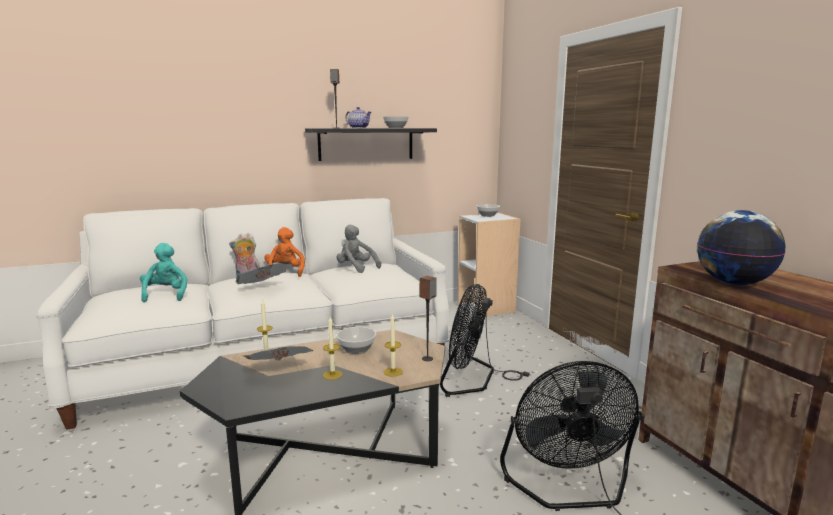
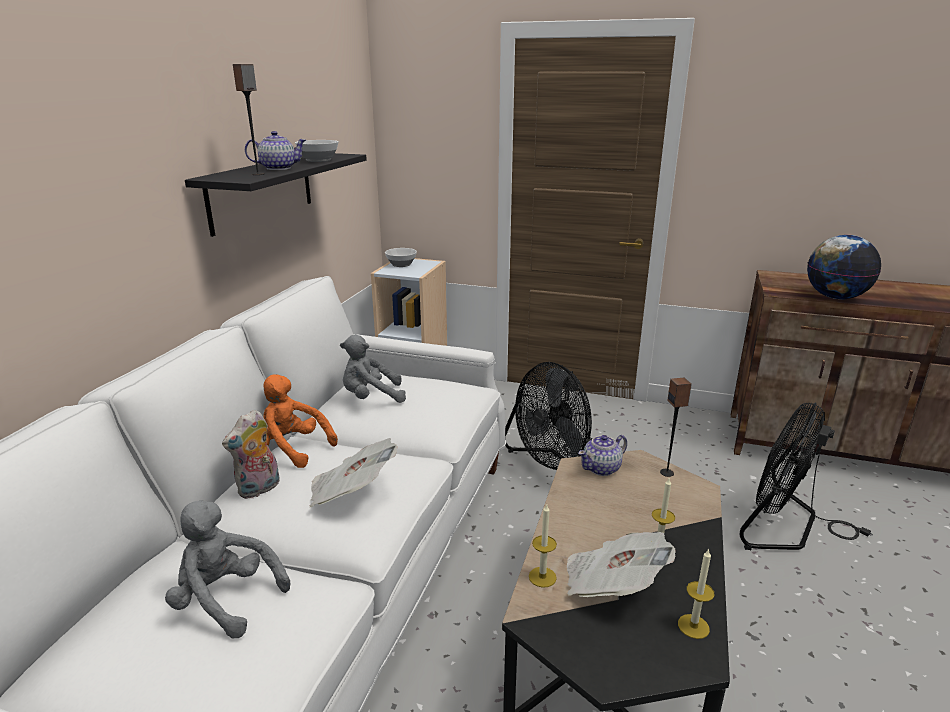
camera: 50 degrees left, 10 degrees up
(165, 295) = (226, 599): turquoise plush toy -> grey plush toy
(357, 349) = (598, 503): bowl -> none
(393, 372) = (683, 506): candle -> candle (693, 626)
(399, 341) = (602, 468): none -> teapot

